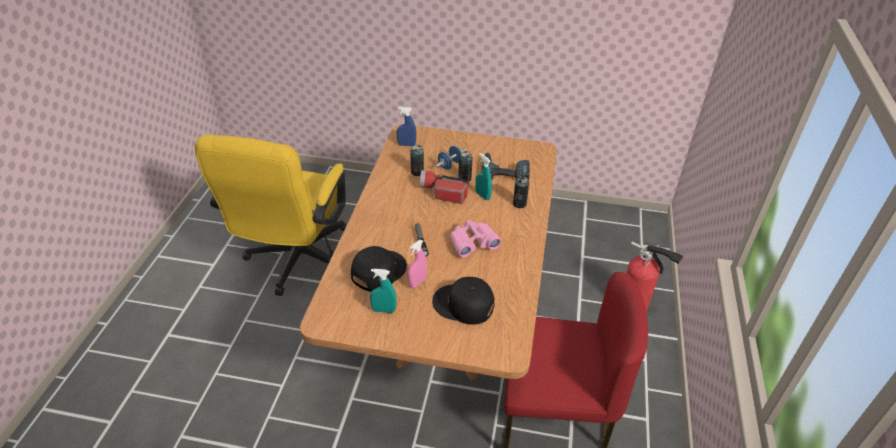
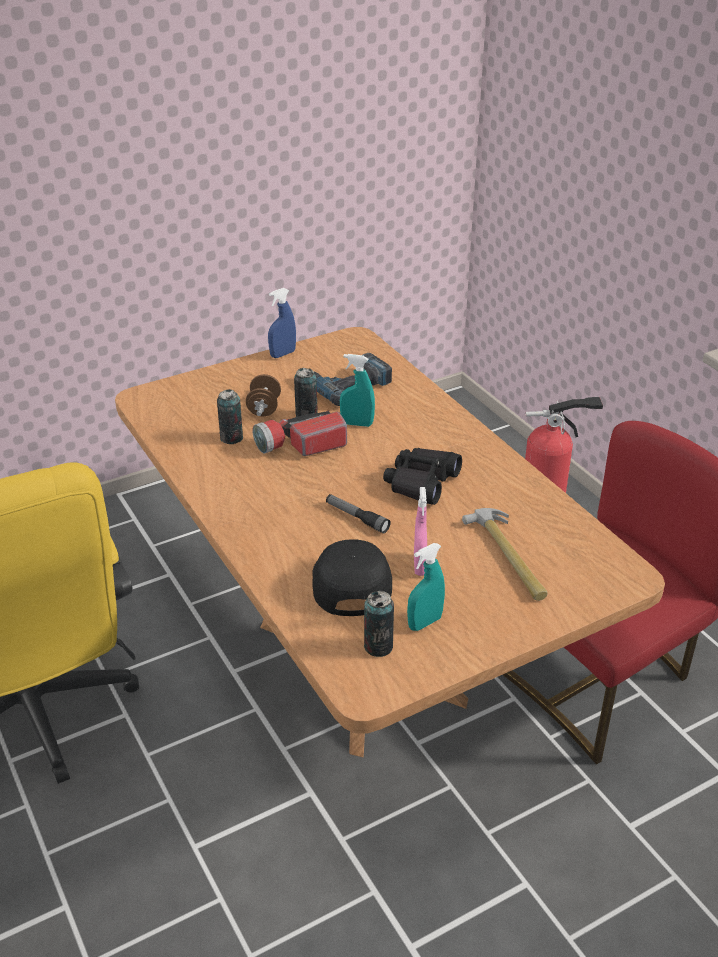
camera: 40 degrees left, 5 degrees down
(406, 145) = (167, 412): blue spray bottle -> blue spray bottle (282, 354)
(450, 165) = (264, 408): blue dumbbell -> brown dumbbell
(463, 305) = (508, 557): black cap -> hammer
(473, 243) = (421, 482): pink binoculars -> black binoculars
(519, 204) = (413, 411): can -> can (378, 646)

